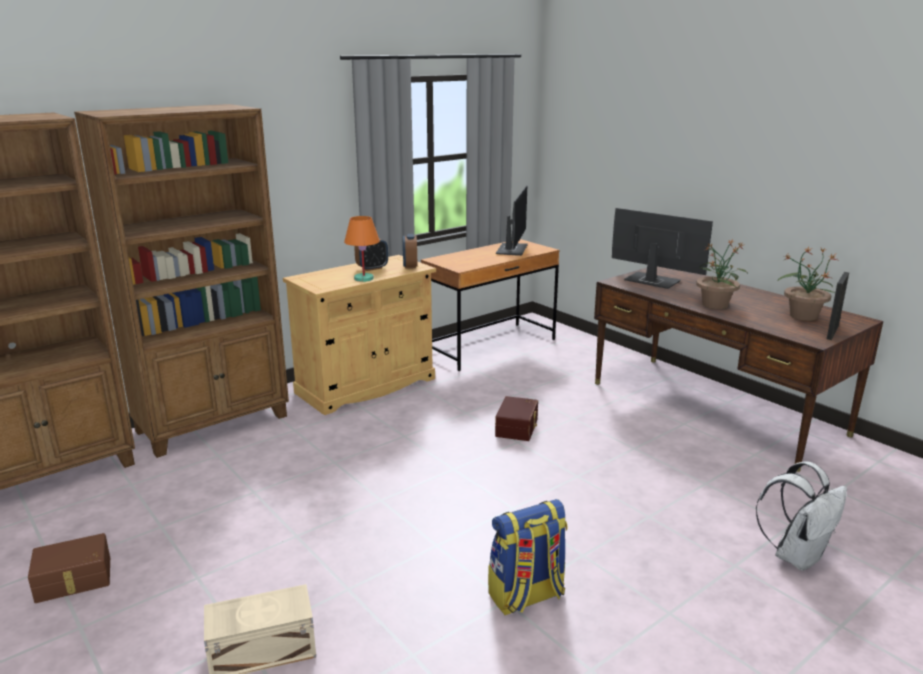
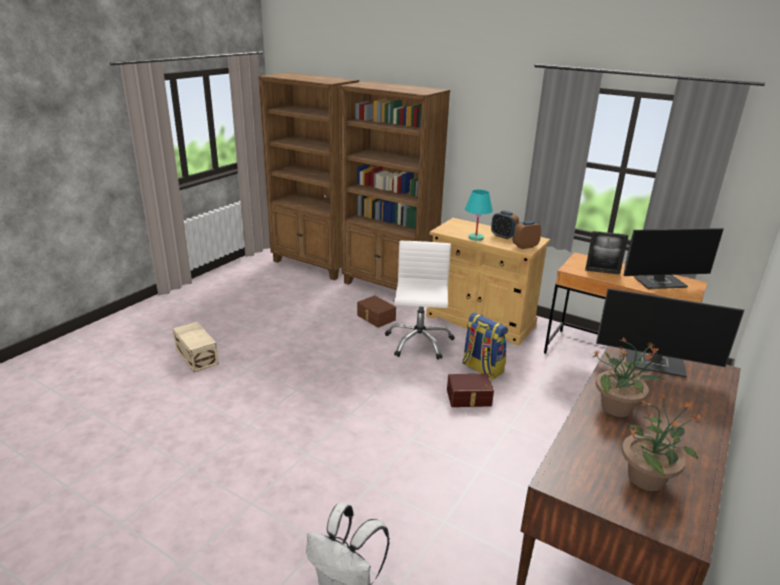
camera: 70 degrees right, 5 degrees up
(74, 580) = (237, 298): brown storage box -> brown storage box (375, 318)
(363, 278) = (476, 238): orange table lamp -> turquoise table lamp
(383, 432) = (418, 342): none -> white office chair
(526, 596) = (254, 433): backpack -> backpack (481, 369)
(651, 281) = (655, 363): monitor -> monitor turned 90 degrees clockwise
(832, 332) = (602, 500): picture frame -> picture frame (602, 271)

